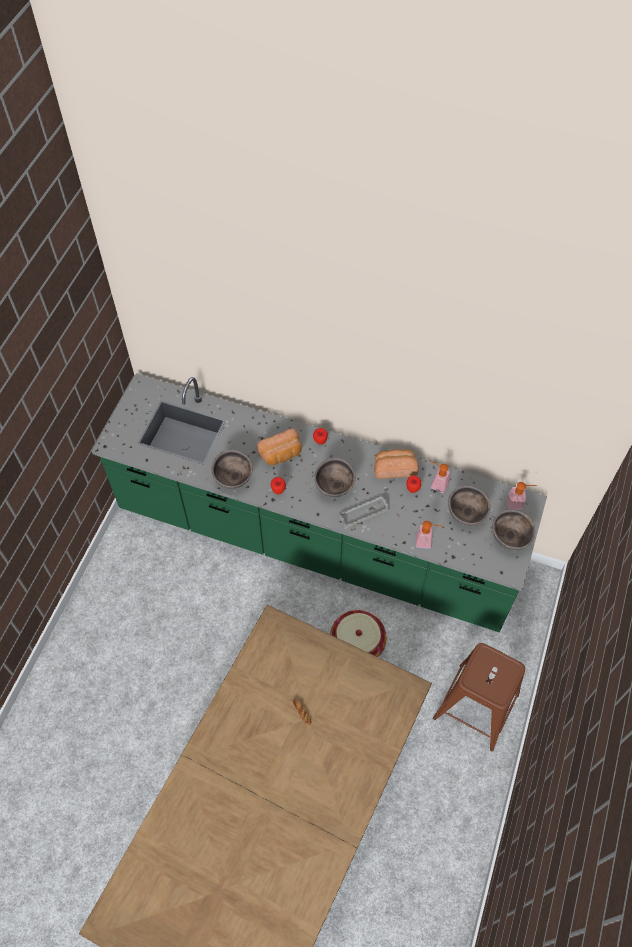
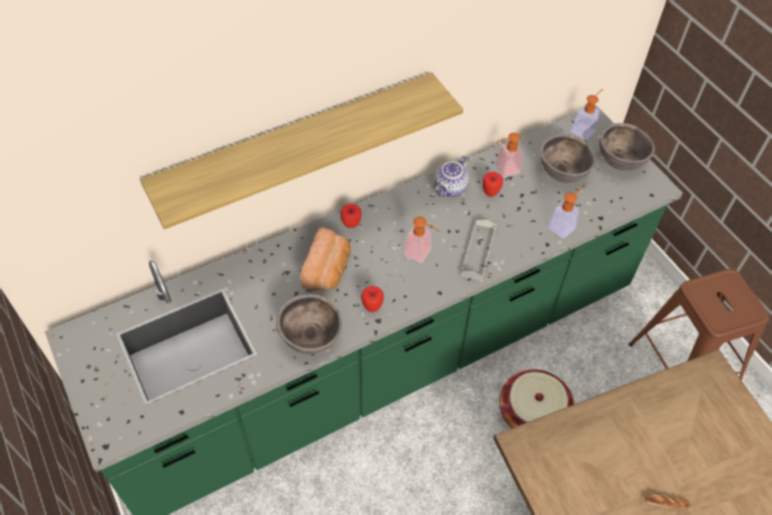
camera: 50 degrees left, 5 degrees down
(301, 374) = (296, 144): none -> shelf
(334, 488) = (421, 254): brown bowl -> soap dispenser
(394, 468) = (451, 189): bread -> teapot

